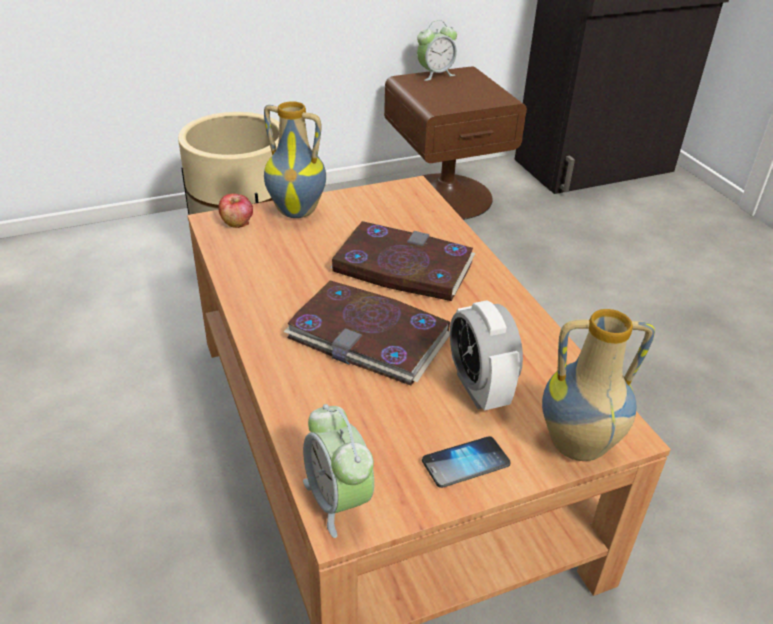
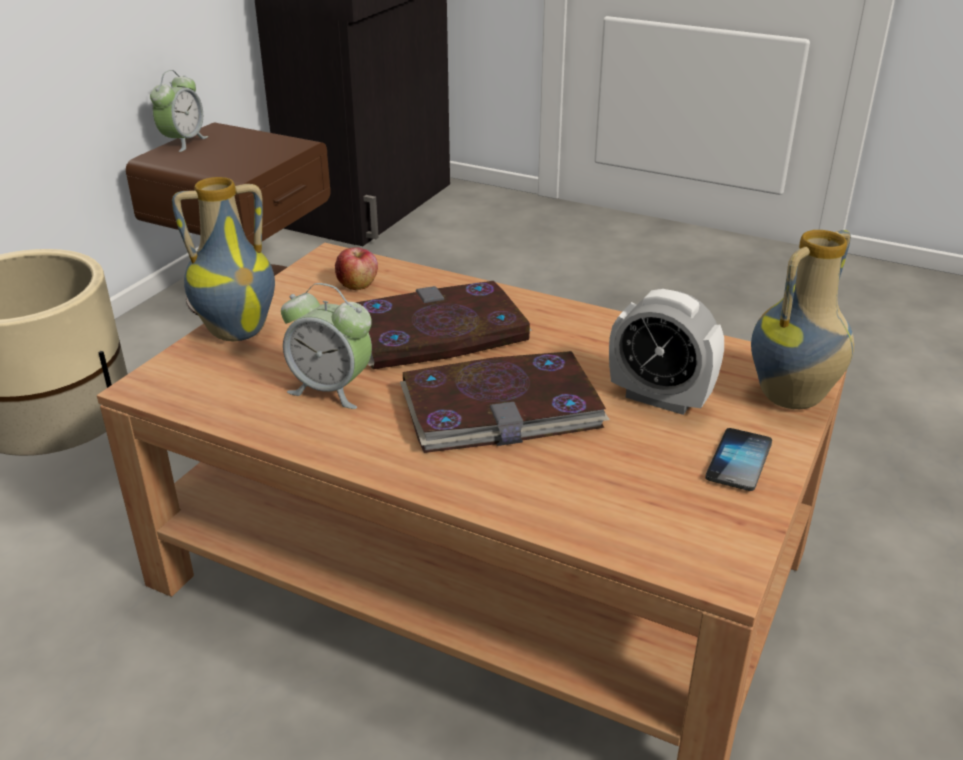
camera: 40 degrees left, 5 degrees down
(237, 223) = (181, 374): apple -> apple (358, 284)
(338, 500) = (691, 557): alarm clock -> alarm clock (331, 389)

